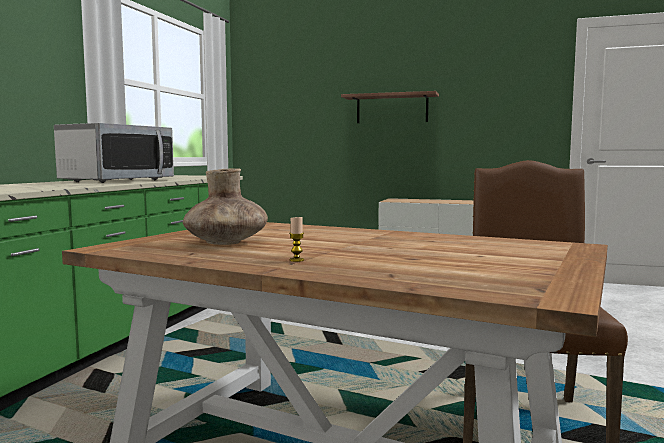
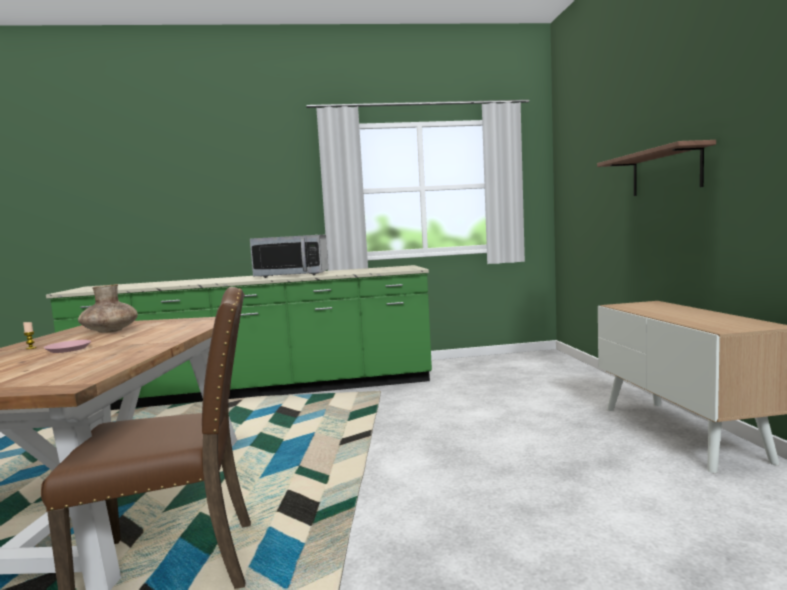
camera: 65 degrees right, 0 degrees up
(354, 250) = (68, 349): none -> pink plate

